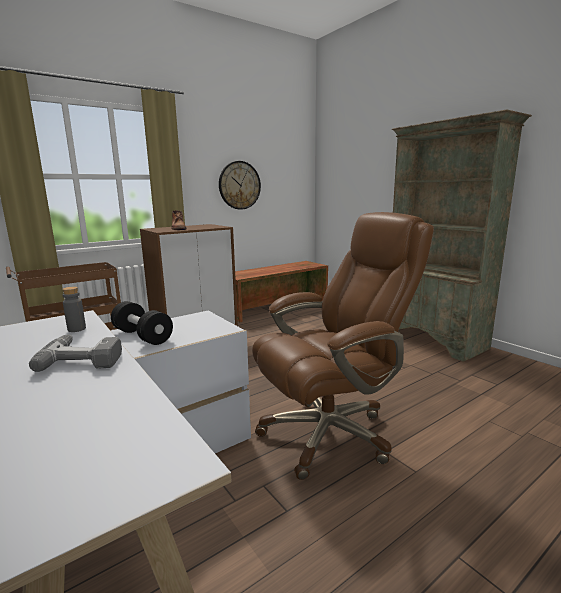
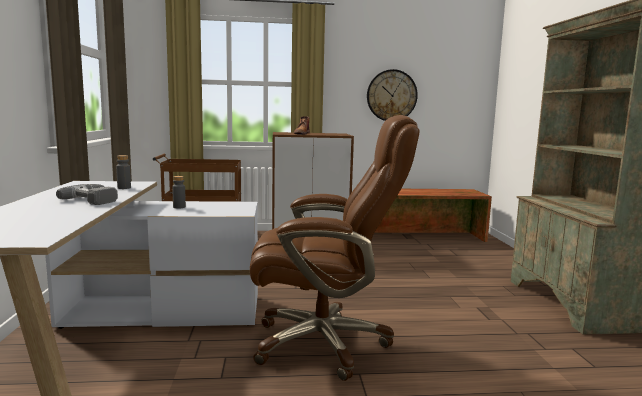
camera: 30 degrees right, 5 degrees down
(142, 336) = (179, 207): black dumbbell -> grey bottle

